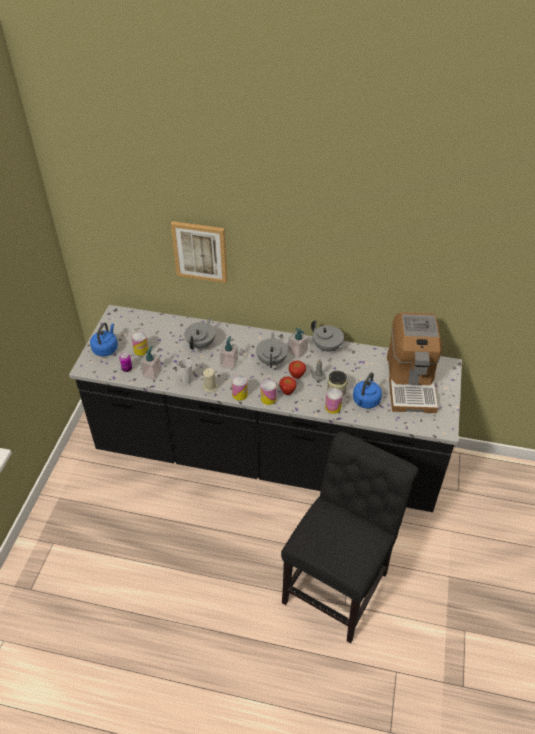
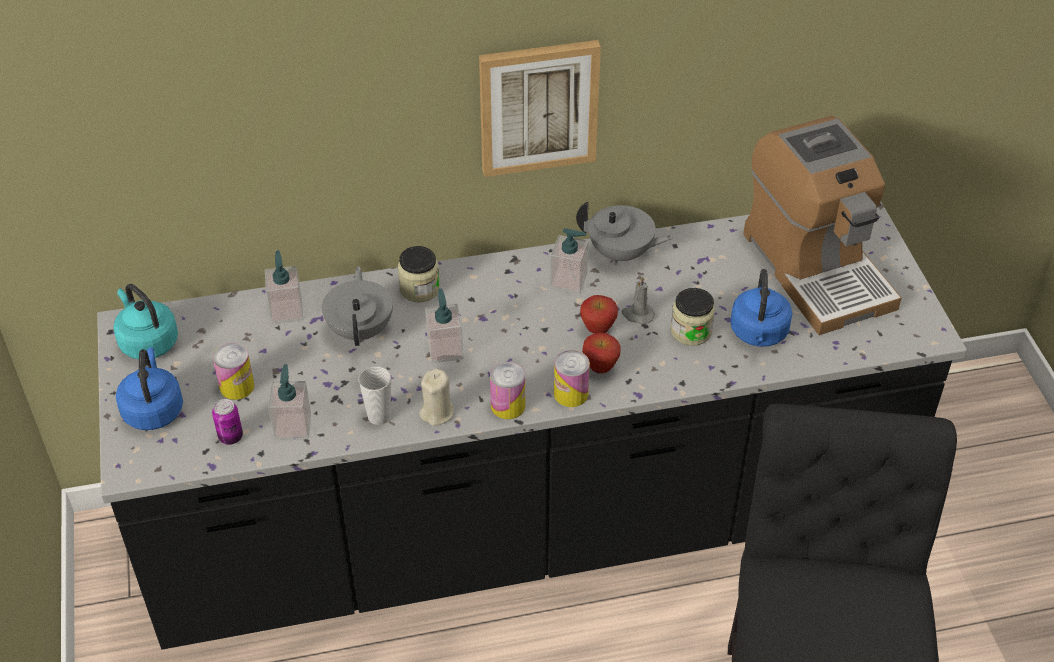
camera: 25 degrees left, 0 degrees up
(119, 322) = (147, 342): none -> turquoise kettle
(178, 327) = (287, 311): none -> soap dispenser
(200, 251) = (313, 124): picture -> picture (538, 107)
(234, 335) = (419, 289): none -> jar
(272, 360) = (529, 315): grey teapot -> none
(333, 407) = (706, 367): can -> none

